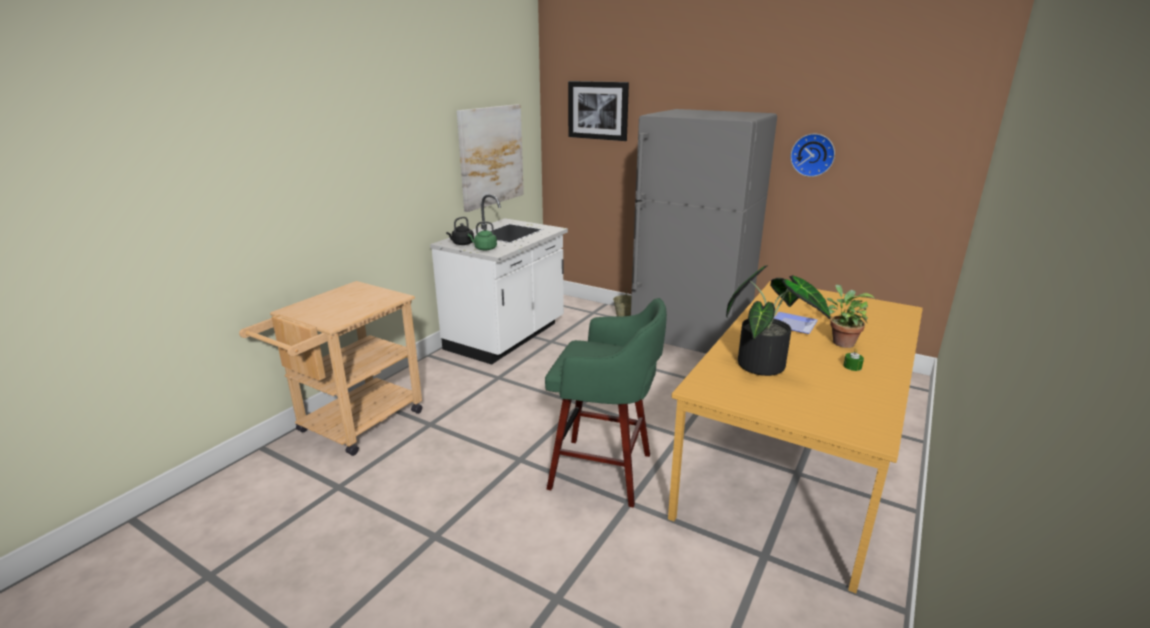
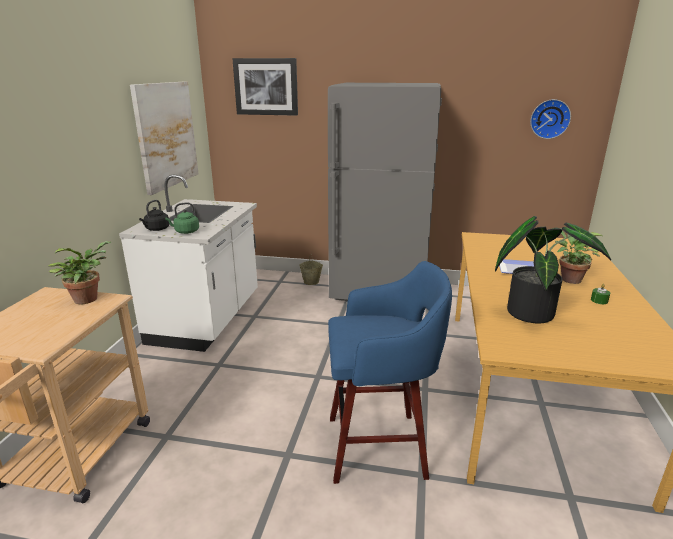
camera: 20 degrees left, 0 degrees up
(382, 293) = (88, 298): none -> potted plant
(604, 472) = (380, 446): green stool -> blue stool
(813, 154) = (473, 119): wall clock -> wall clock (549, 119)

